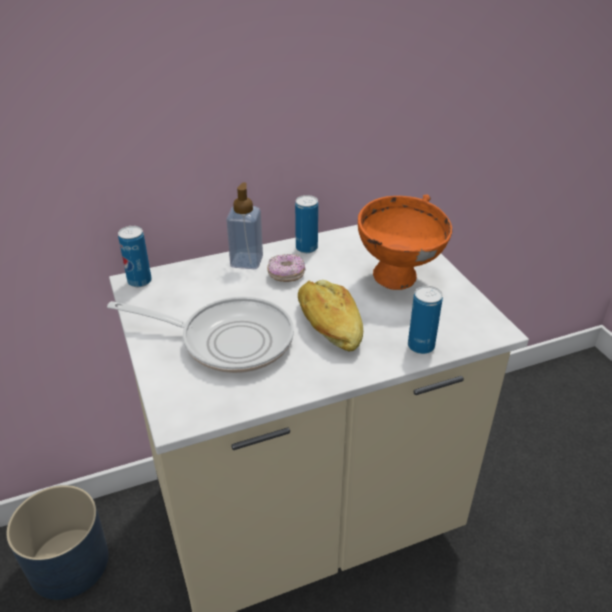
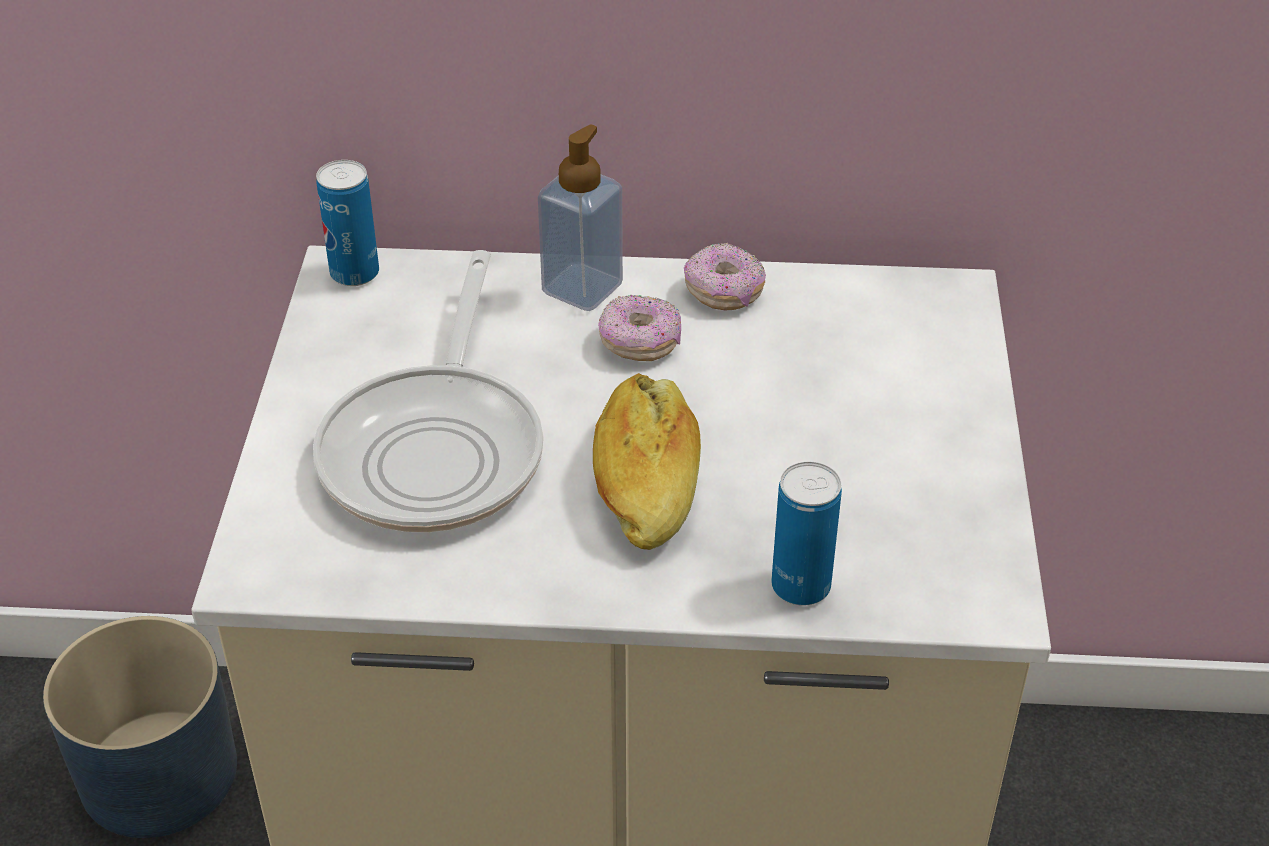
camera: 25 degrees right, 5 degrees up
(228, 340) = (438, 448): frying pan -> frying pan turned 60 degrees clockwise
(306, 248) = (724, 292): can -> donut
(398, 280) = (866, 425): orange bowl -> none

